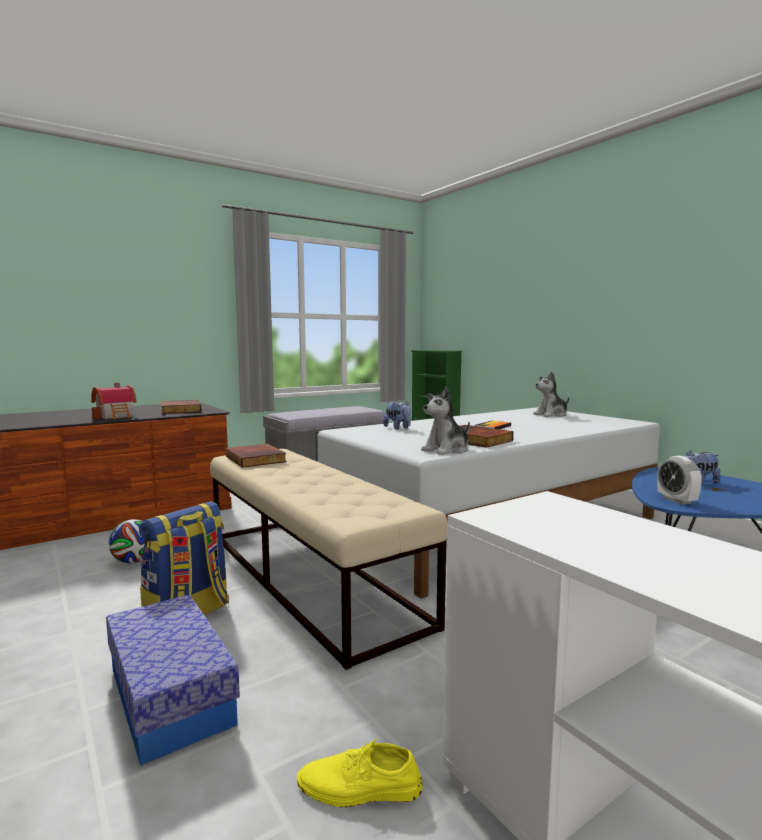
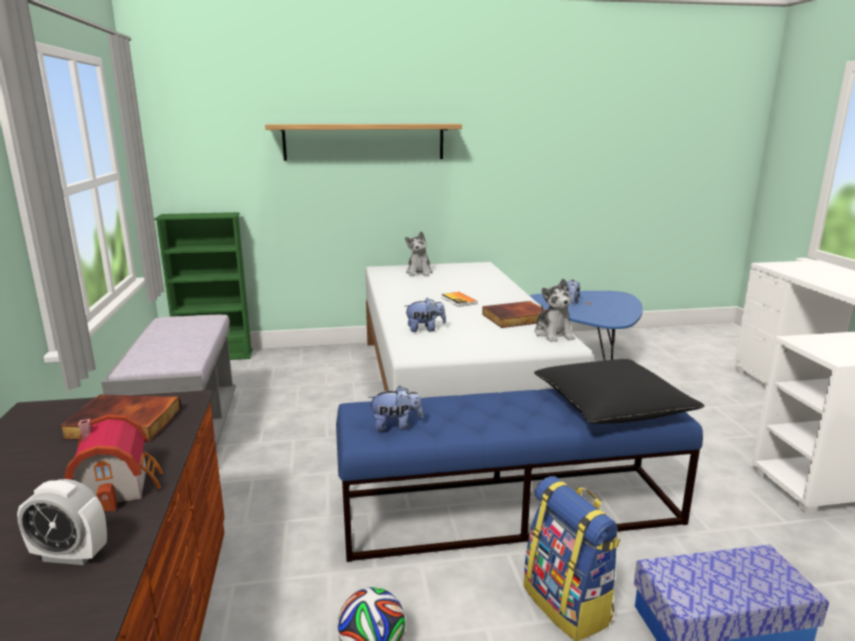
camera: 65 degrees left, 10 degrees up
(257, 459) = (396, 426): book -> plush toy
(309, 576) = (510, 509): beige bench -> blue bench
(348, 501) = (611, 407): none -> black pillow
(359, 788) = (816, 547): yellow shoe -> none
(547, 290) = (364, 142): none -> shelf
(676, 500) = (609, 318): alarm clock -> alarm clock (70, 555)

